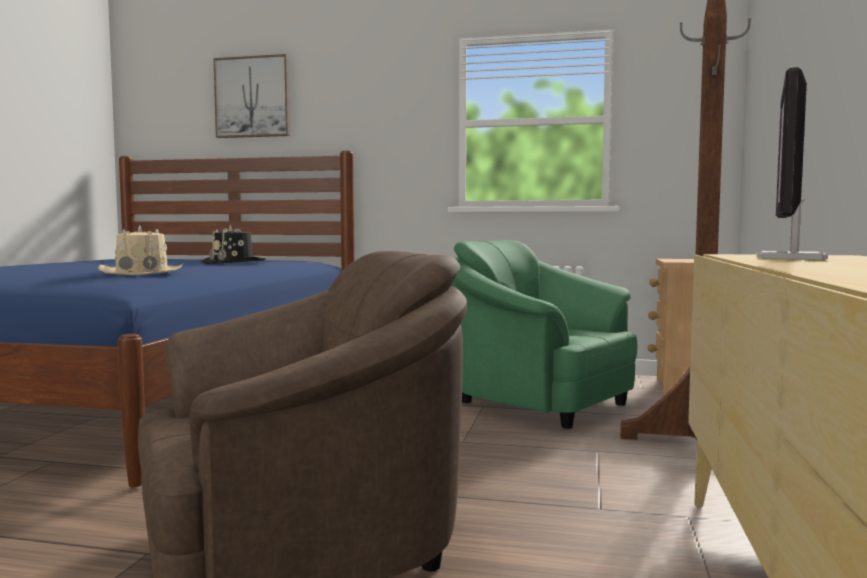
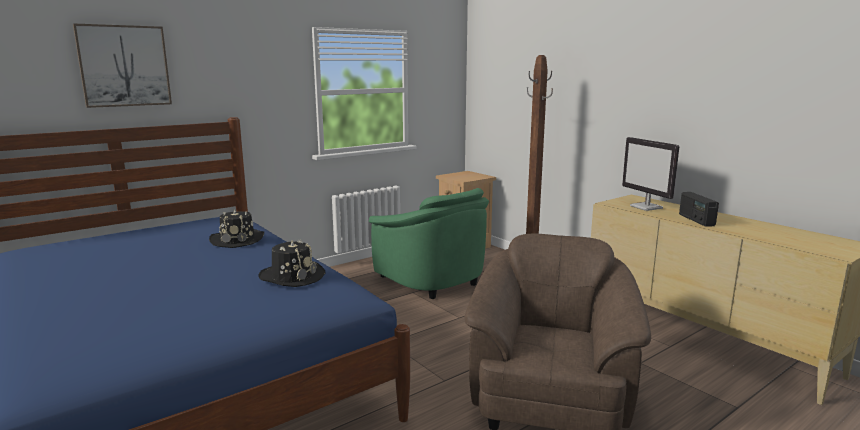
camera: 50 degrees left, 10 degrees up
(142, 272) = (292, 276): beige hat -> black hat
(538, 403) = (430, 280): green armchair -> green armchair turned 120 degrees counterclockwise
(817, 266) = (696, 220): none -> radio

